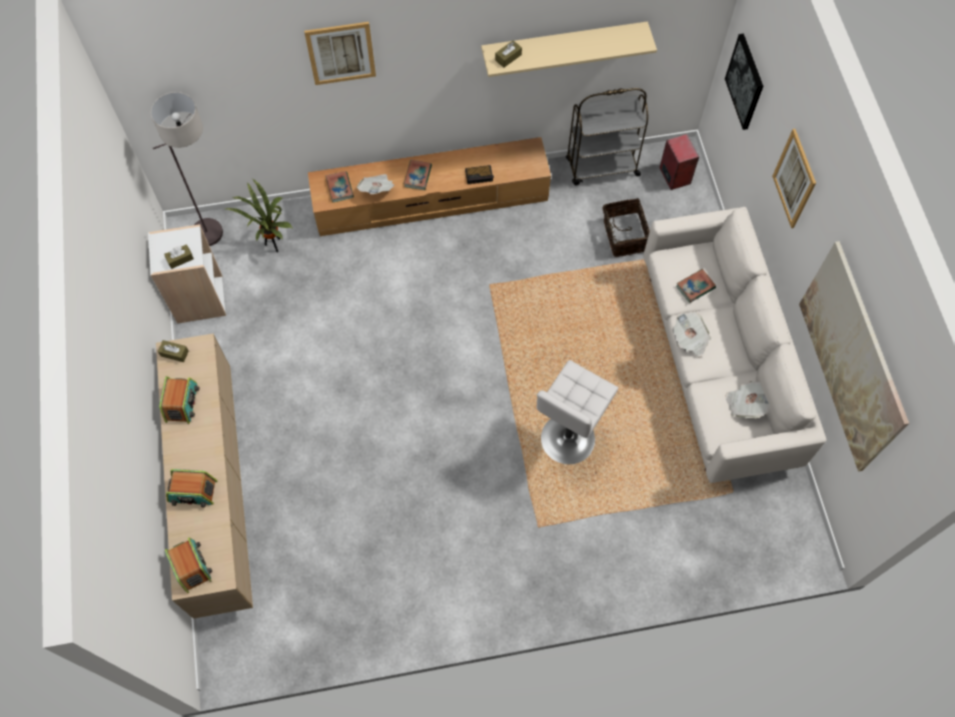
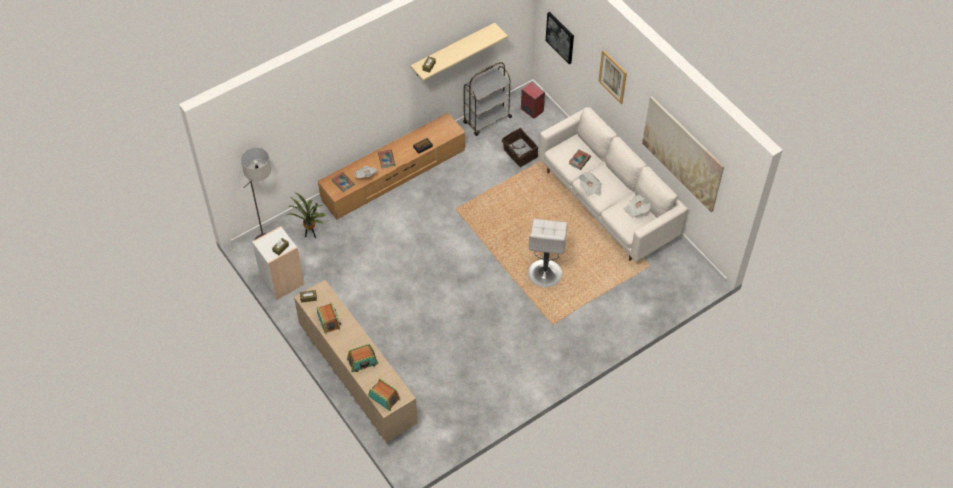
camera: 25 degrees left, 10 degrees down
(341, 53) = (337, 94): picture -> none

